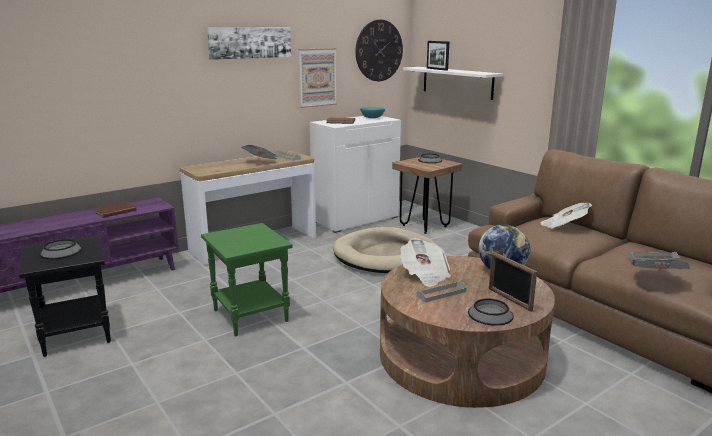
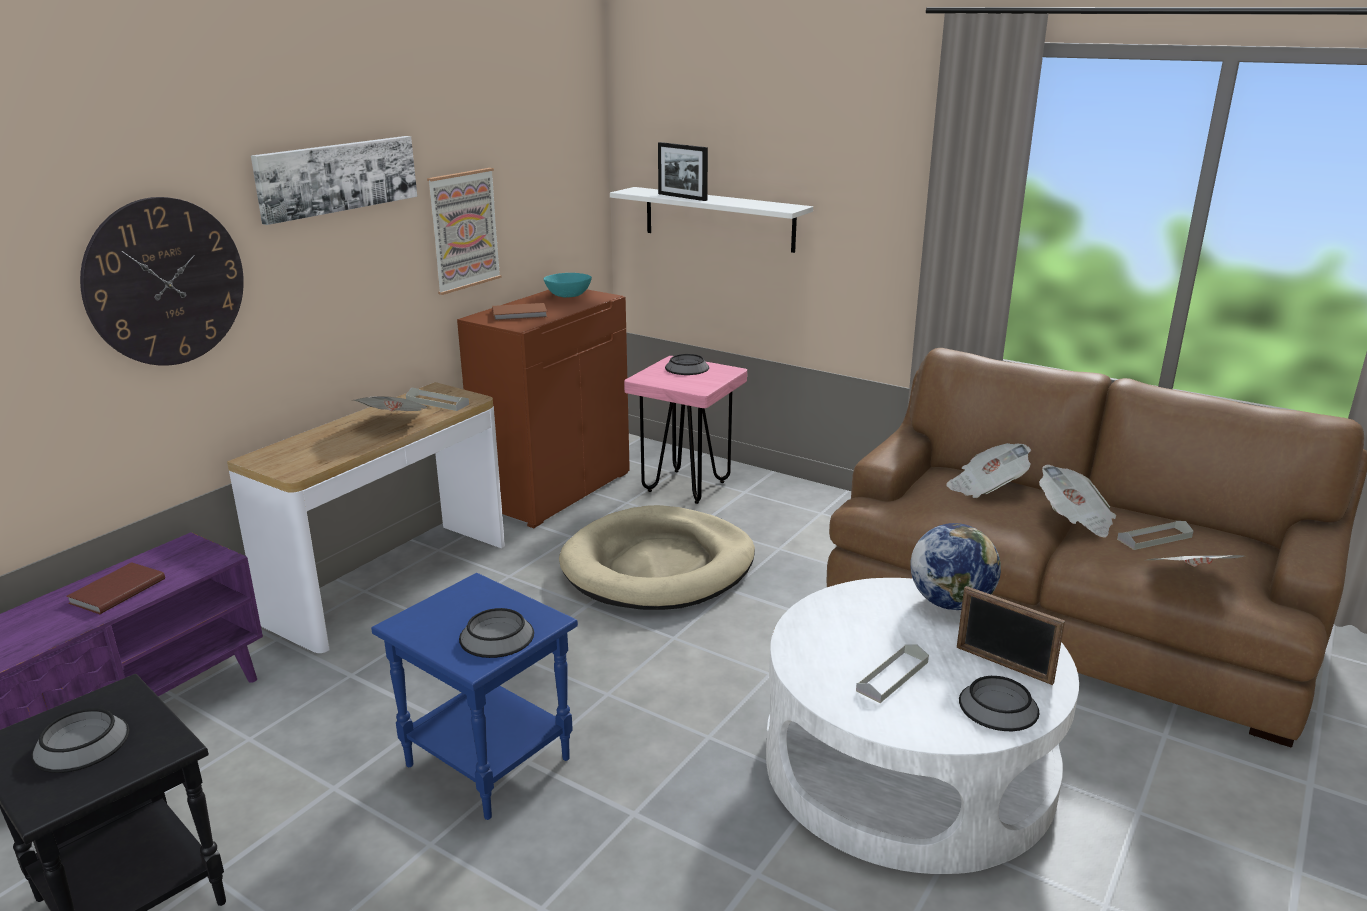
camera: 20 degrees left, 5 degrees up
(250, 244) = (496, 636): none -> bowl
(252, 316) = (491, 761): green side table -> blue side table
(355, 219) = (554, 489): white cabinet -> brown cabinet
(379, 50) = (562, 162): wall clock -> wall clock (165, 282)
(424, 226) = (686, 487): brown stool -> pink stool
(424, 275) = (836, 638): newspaper -> newspaper (1075, 520)
(461, 356) = (908, 763): brown coffee table -> white coffee table

